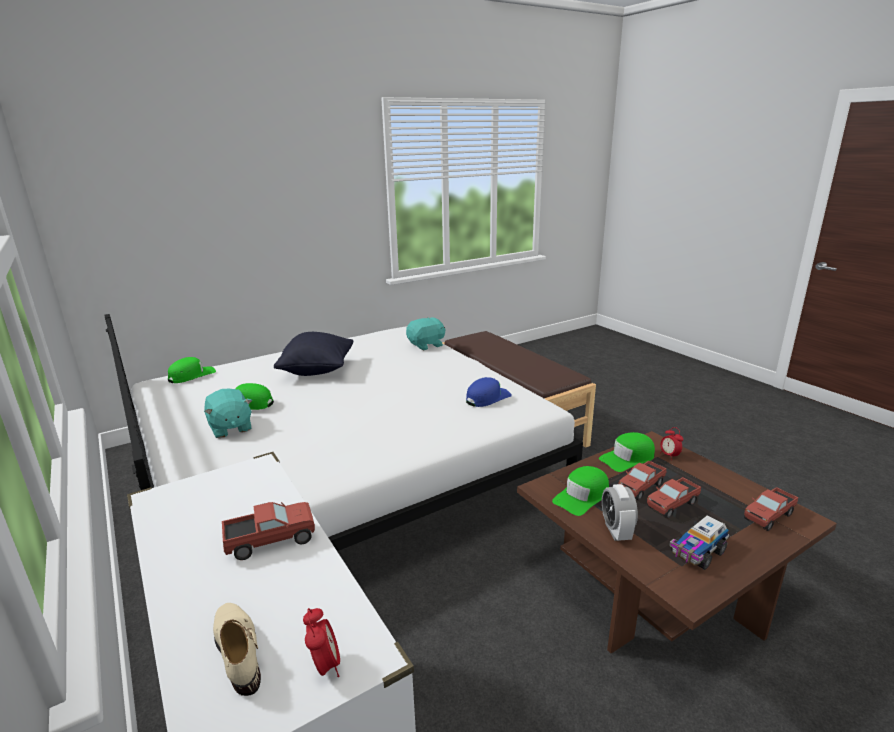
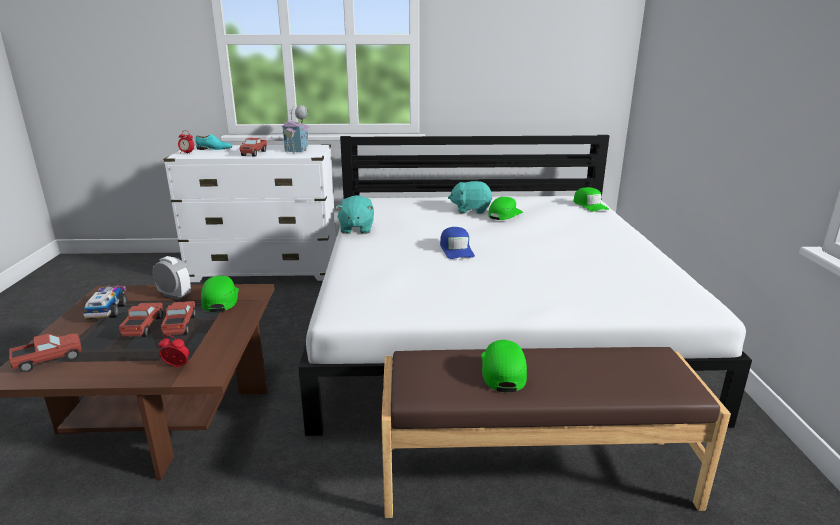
camera: 120 degrees right, 0 degrees up
(195, 509) = (299, 149): none -> toy house
(238, 651) = (214, 149): beige shoe -> turquoise shoe
(317, 371) = (564, 242): black pillow -> none
(426, 345) = (615, 307): turquoise plush toy -> turquoise plush toy (356, 229)
(487, 398) = (402, 294): blue cap -> blue cap (456, 249)
(627, 458) = (216, 342): green cap -> green cap (502, 371)
(768, 516) = (49, 361): toy truck -> toy truck turned 60 degrees clockwise

